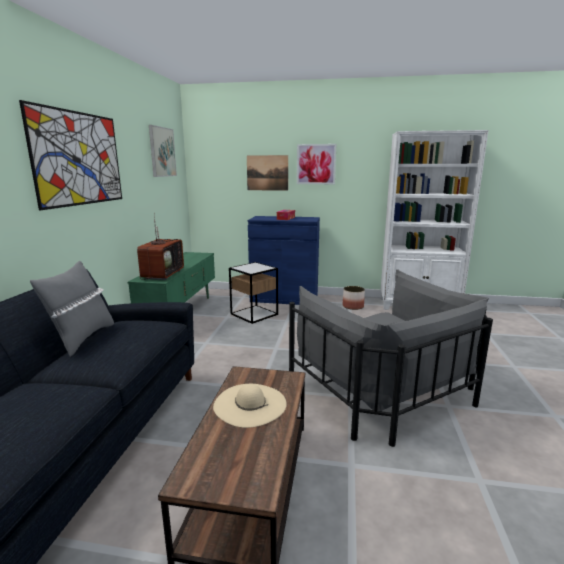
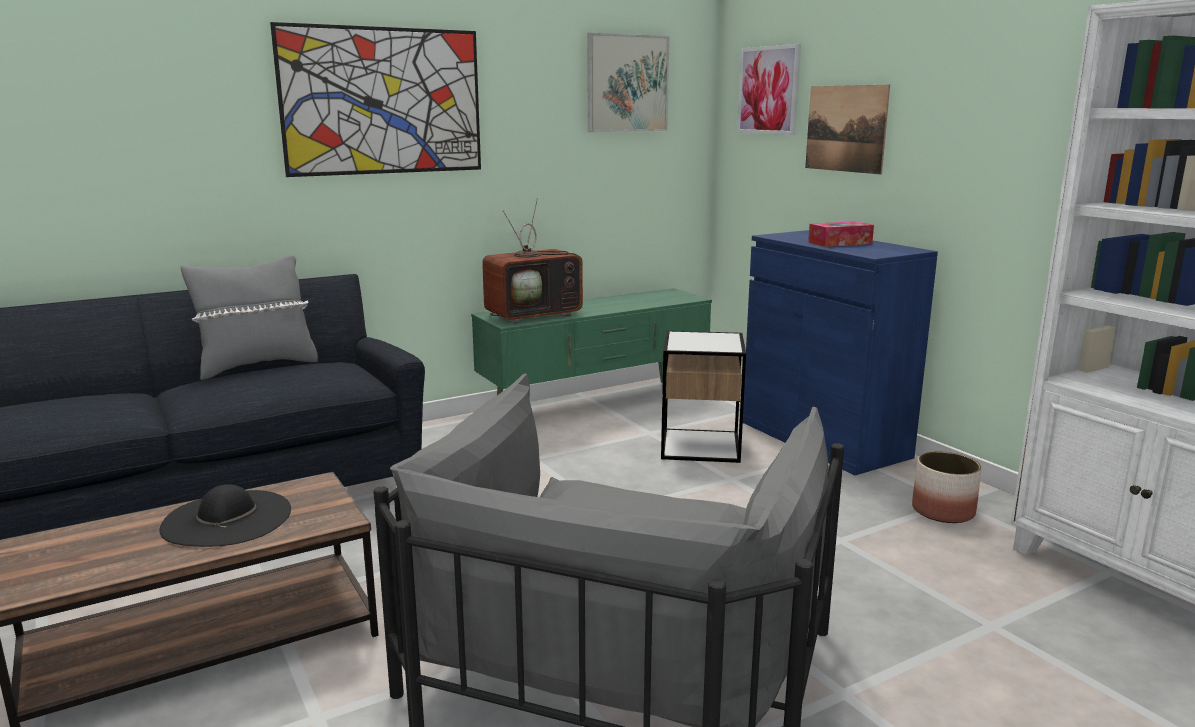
camera: 50 degrees right, 0 degrees up
(250, 404) = (227, 519): beige hat -> black hat
(316, 164) = (948, 108): picture -> picture (768, 90)

